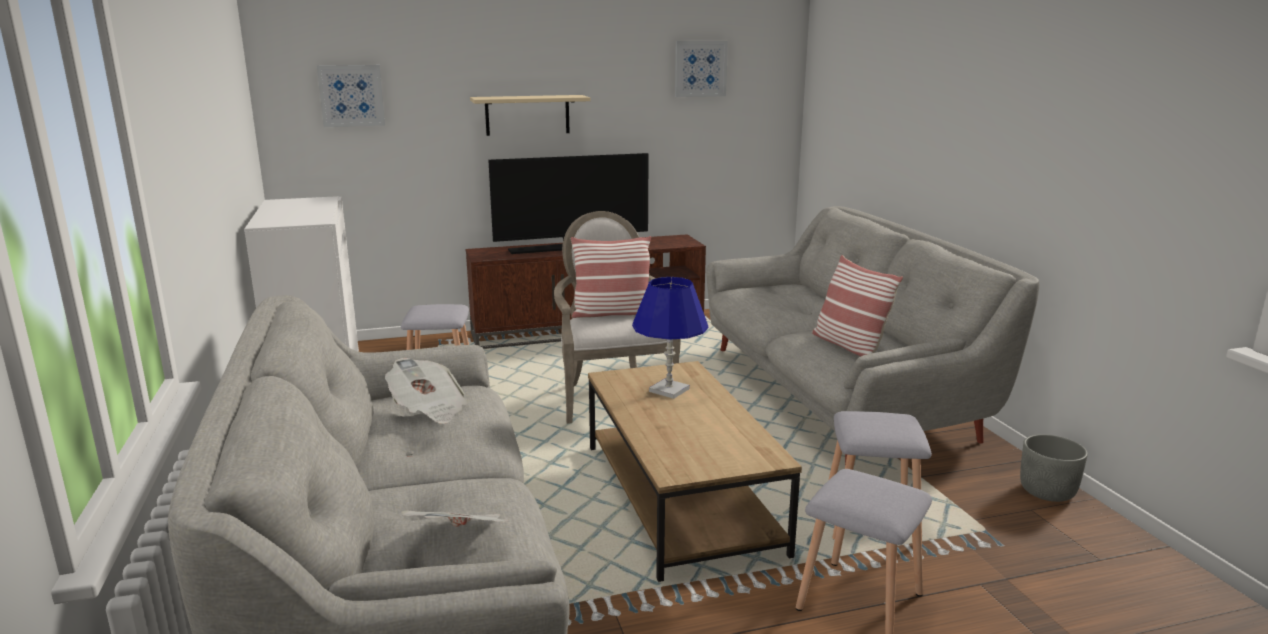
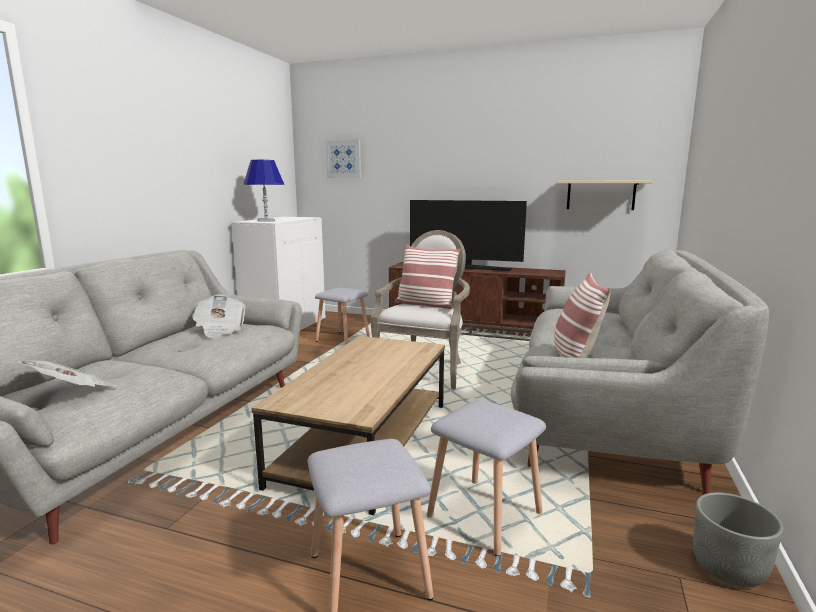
camera: 35 degrees right, 5 degrees down
(527, 115) = (448, 173): beige shelf -> beige shelf (600, 195)
(669, 390) = (386, 355): blue table lamp -> blue table lamp (266, 221)
(700, 68) = (585, 138): picture -> none

